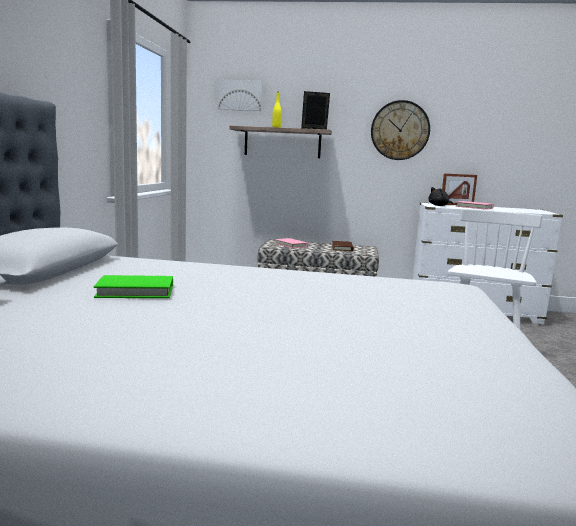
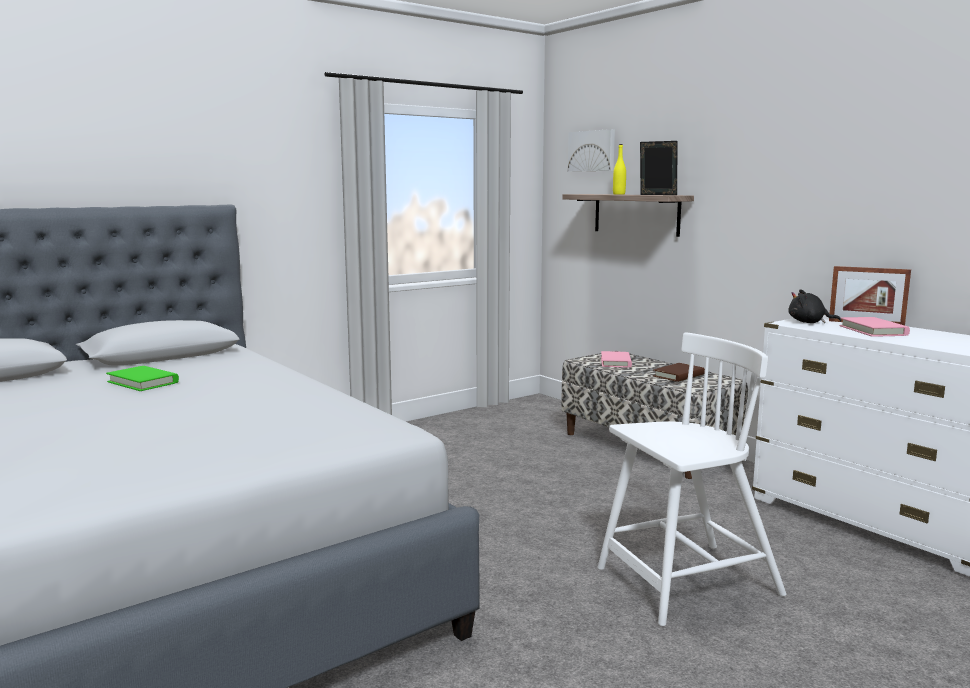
camera: 45 degrees right, 0 degrees up
(400, 130) = (787, 191): wall clock -> none

